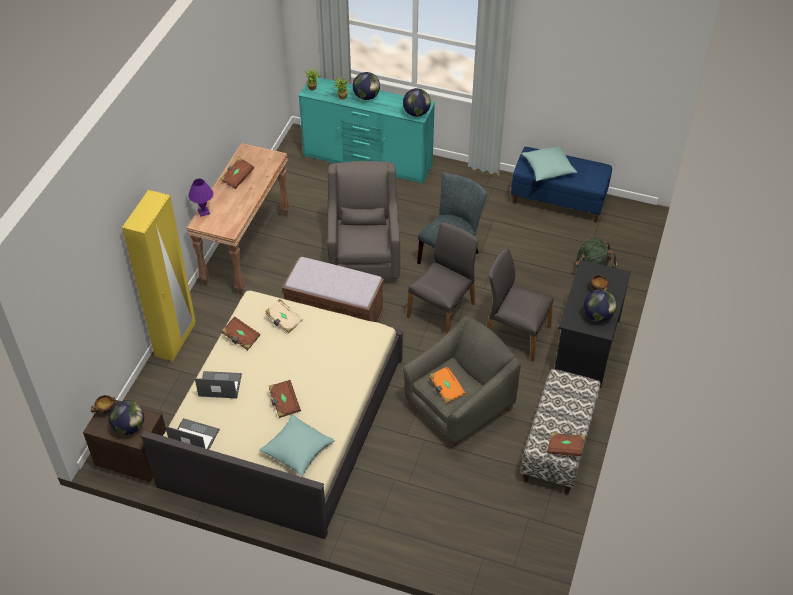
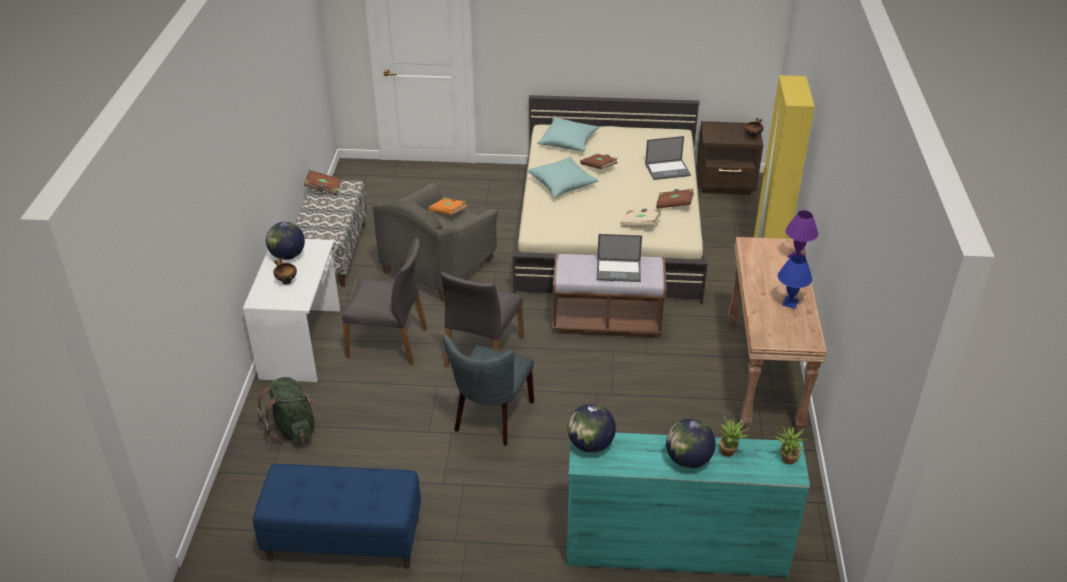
camera: 165 degrees right, 10 degrees down
(129, 427) = (722, 130): globe -> none
(194, 437) = (664, 137): laptop -> laptop (619, 270)
(237, 178) = (790, 303): brown book -> blue table lamp
(364, 256) = (606, 396): grey armchair -> none
(548, 169) = (361, 488): turquoise pillow -> turquoise pillow (562, 184)
(586, 347) = (302, 343): black desk -> white desk

